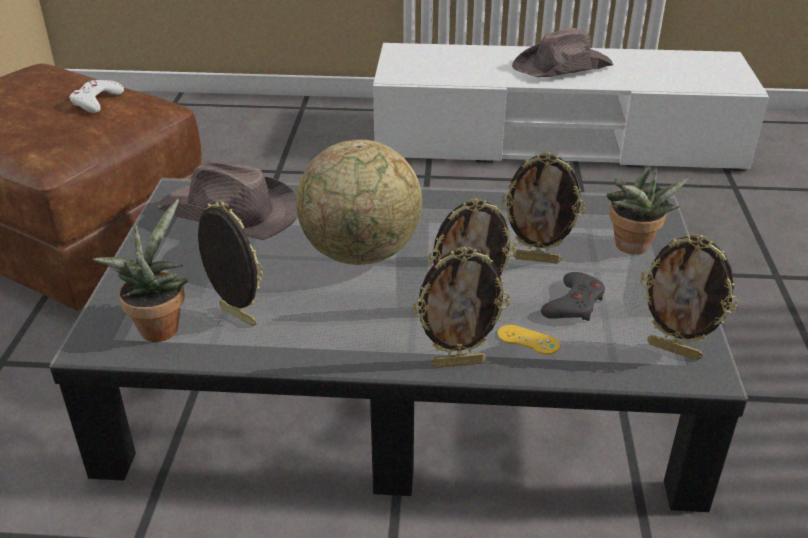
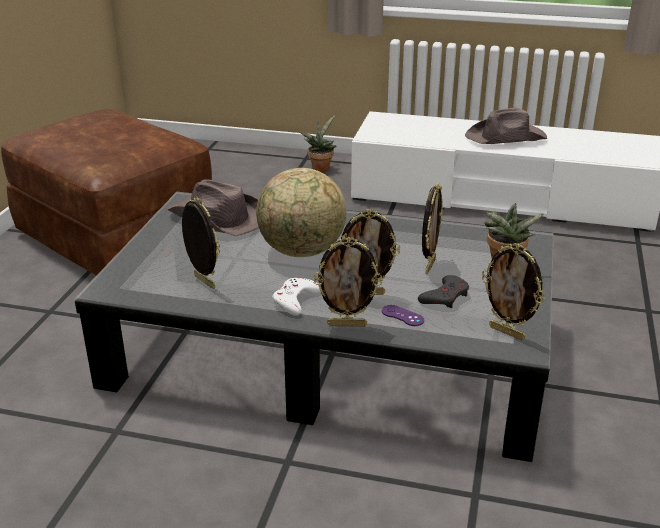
camera: 10 degrees right, 5 degrees down
(96, 101) = (140, 135): white game controller -> white game controller (295, 300)
(159, 326) = (151, 283): potted plant -> potted plant (320, 168)
(528, 340) = (402, 316): yellow game controller -> purple game controller
(537, 259) = (429, 266): picture frame -> picture frame turned 90 degrees counterclockwise

